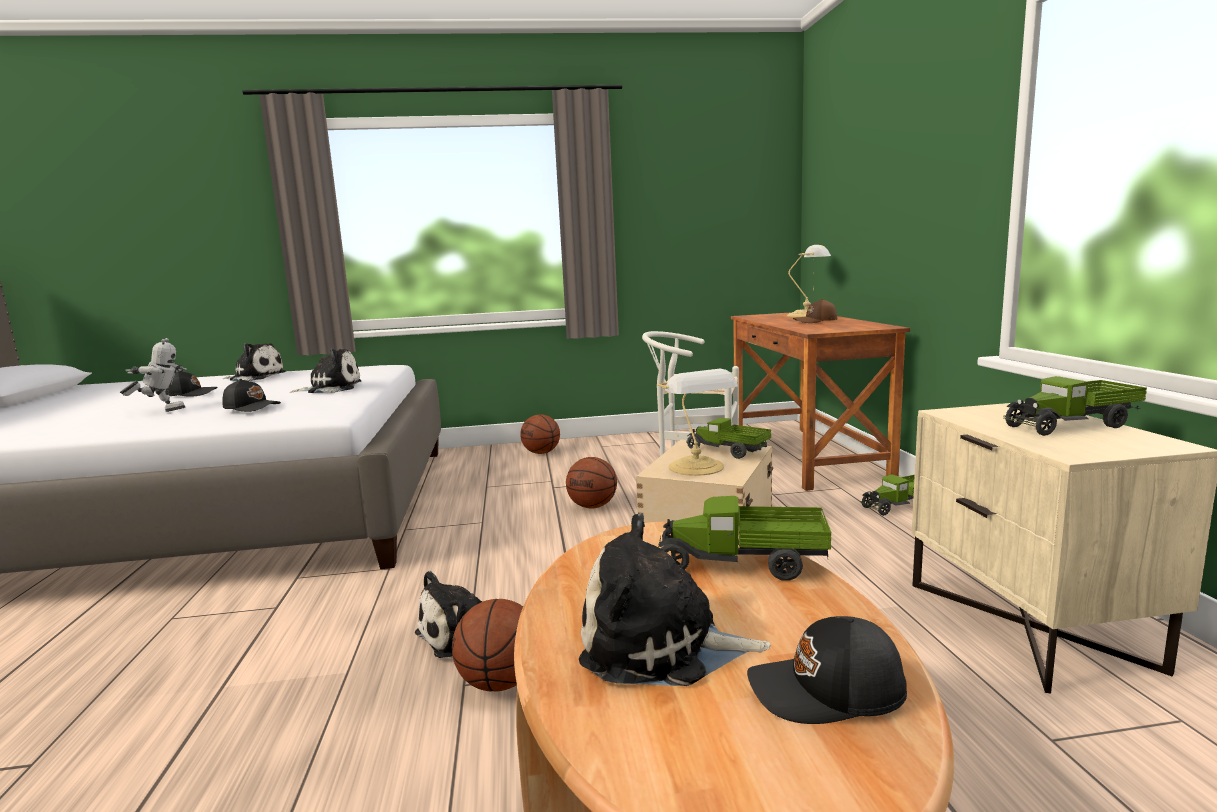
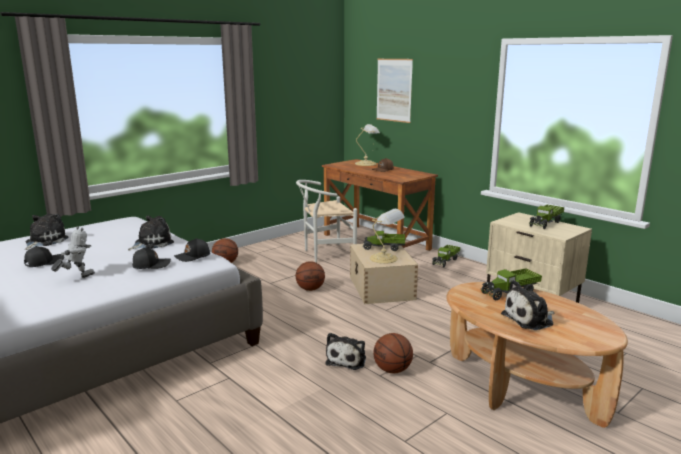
camera: 35 degrees left, 5 degrees up
(256, 377) = (44, 241): plush toy -> plush toy turned 45 degrees counterclockwise
(827, 692) = (579, 318): black cap -> black cap (193, 256)
(857, 175) = (394, 90): none -> picture

